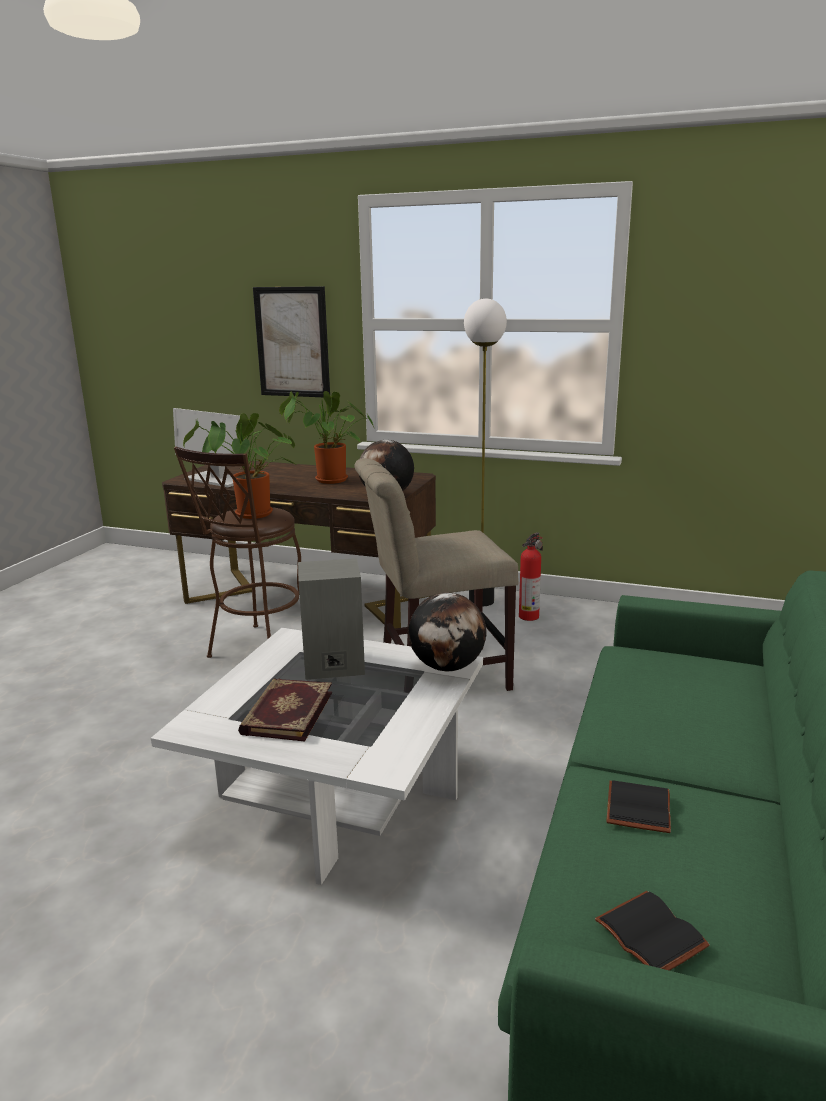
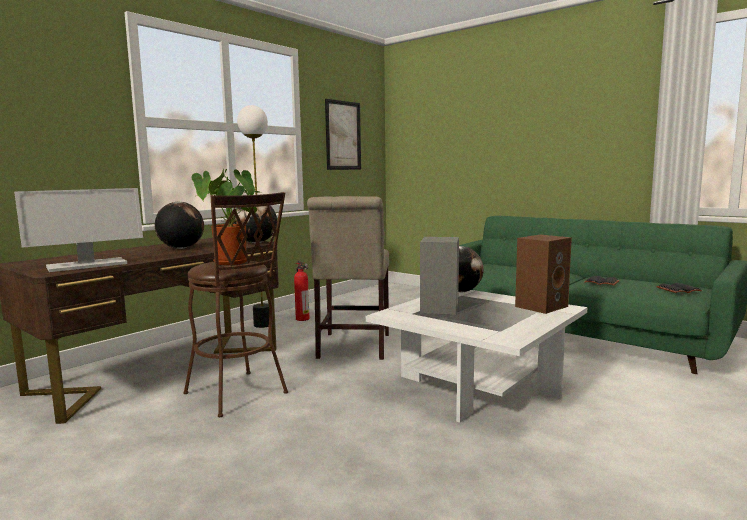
camera: 70 degrees left, 10 degrees down
(286, 712) = (499, 319): book -> none
(292, 342) = (60, 134): picture -> picture (343, 135)
(327, 480) = (181, 248): potted plant -> globe
(385, 743) = (541, 306): none -> brown speaker

